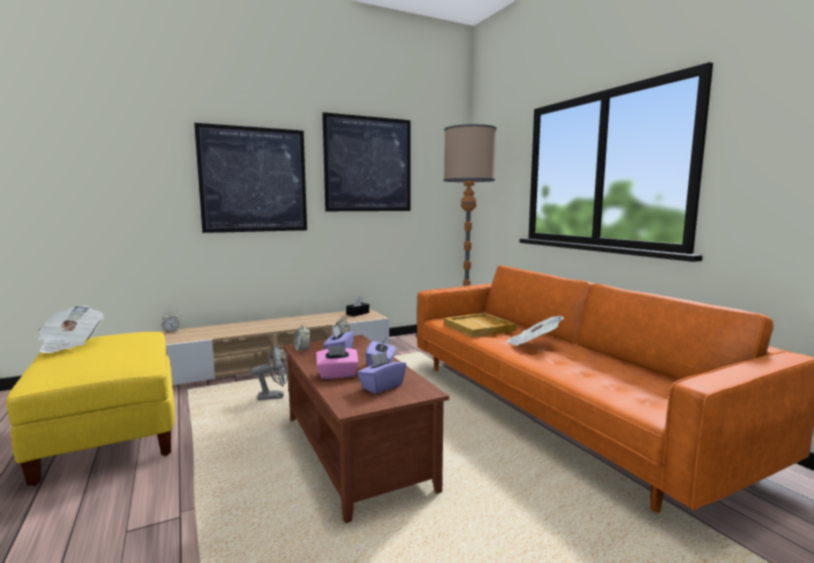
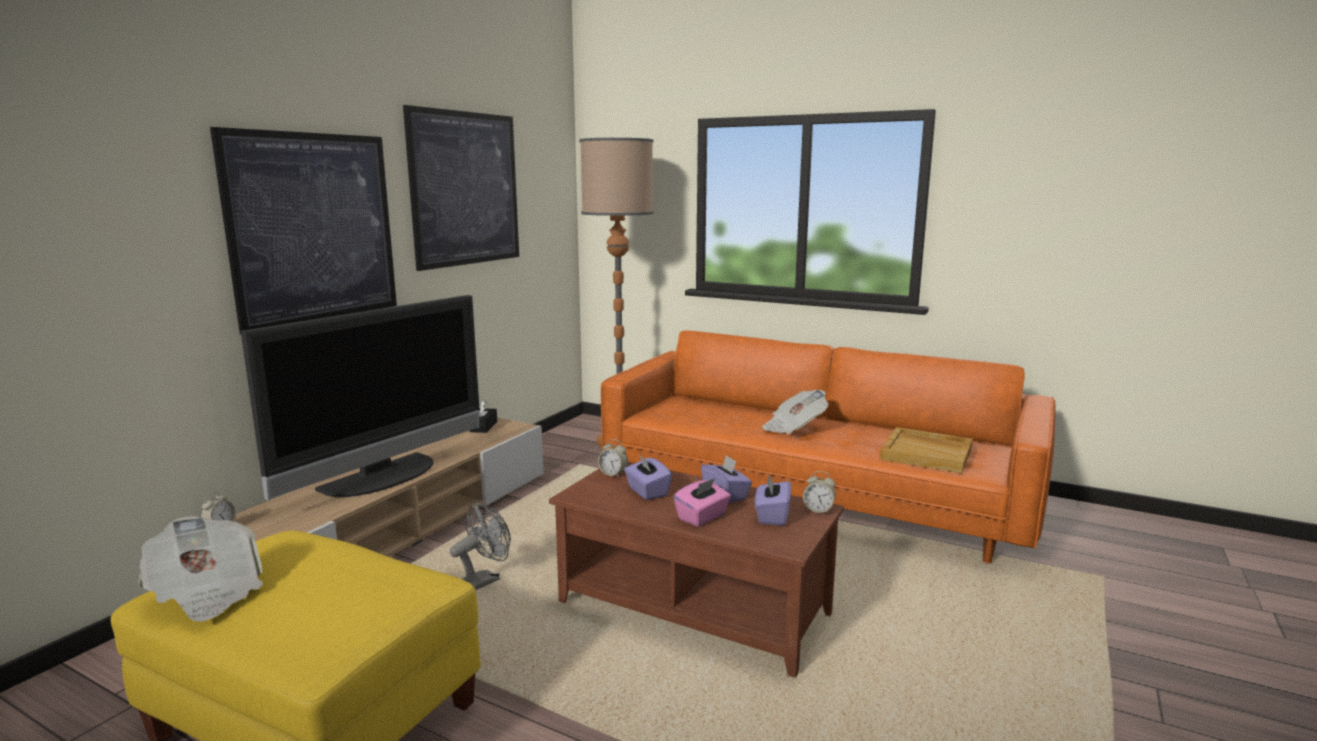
camera: 35 degrees left, 5 degrees up
(268, 326) = (384, 477): none -> television
(302, 350) = (592, 499): alarm clock -> alarm clock (818, 510)
(479, 327) = (706, 418): beige tray -> beige tray (927, 453)

